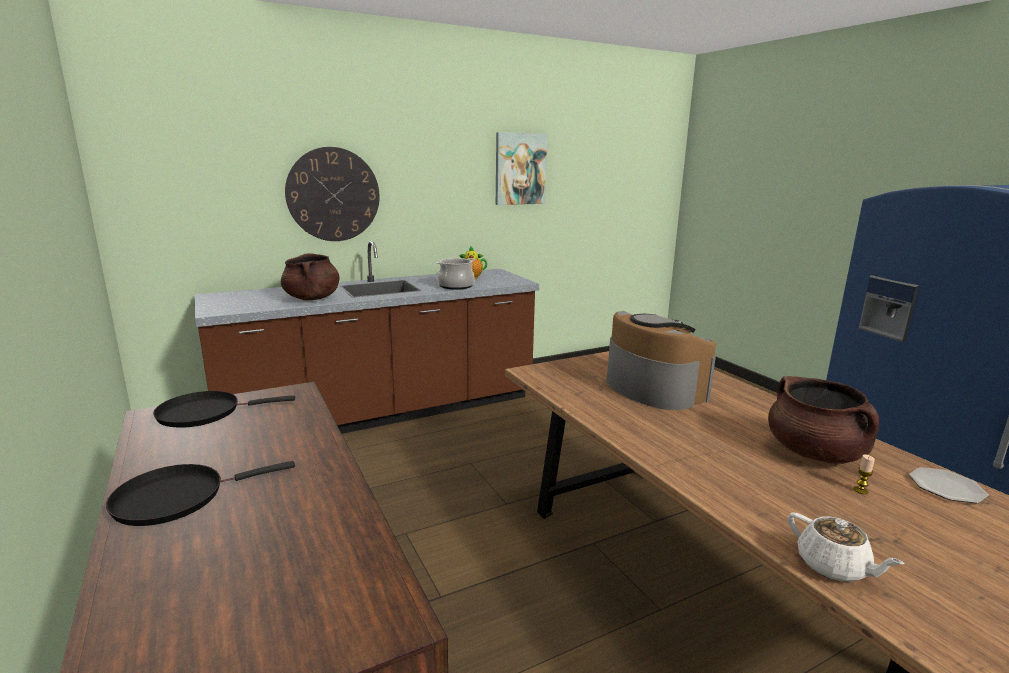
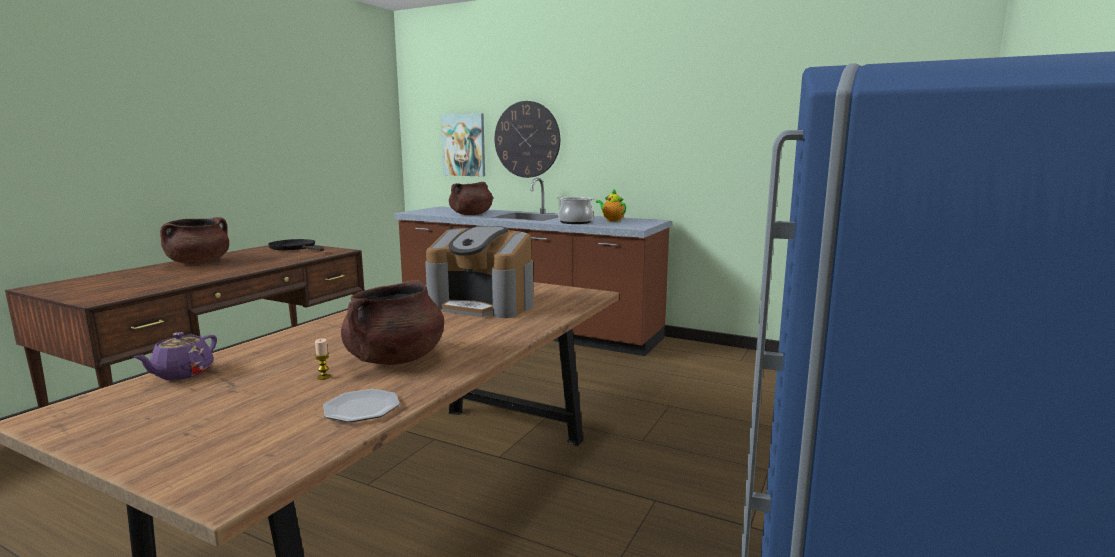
camera: 55 degrees right, 5 degrees down
(177, 497) = (199, 262): black frying pan -> brown cooking pot
(520, 169) = (700, 115): picture -> picture (464, 145)
(653, 388) = (483, 305): coffee machine -> coffee machine turned 90 degrees clockwise
(833, 567) = (182, 374): white teapot -> purple teapot

